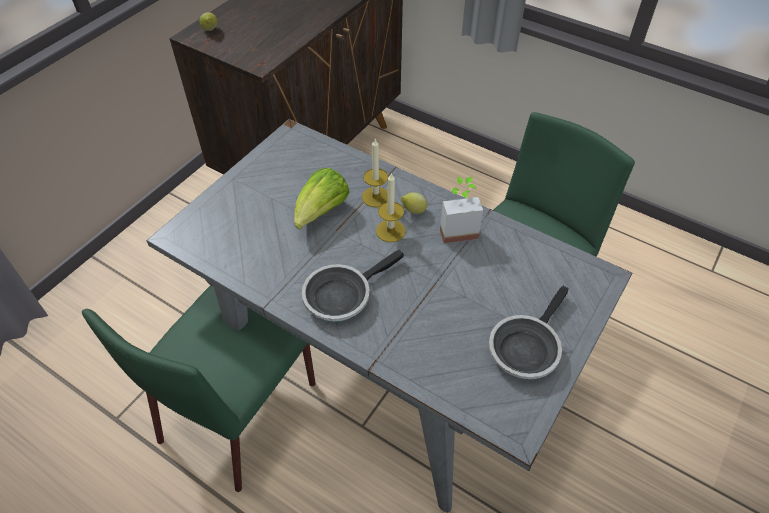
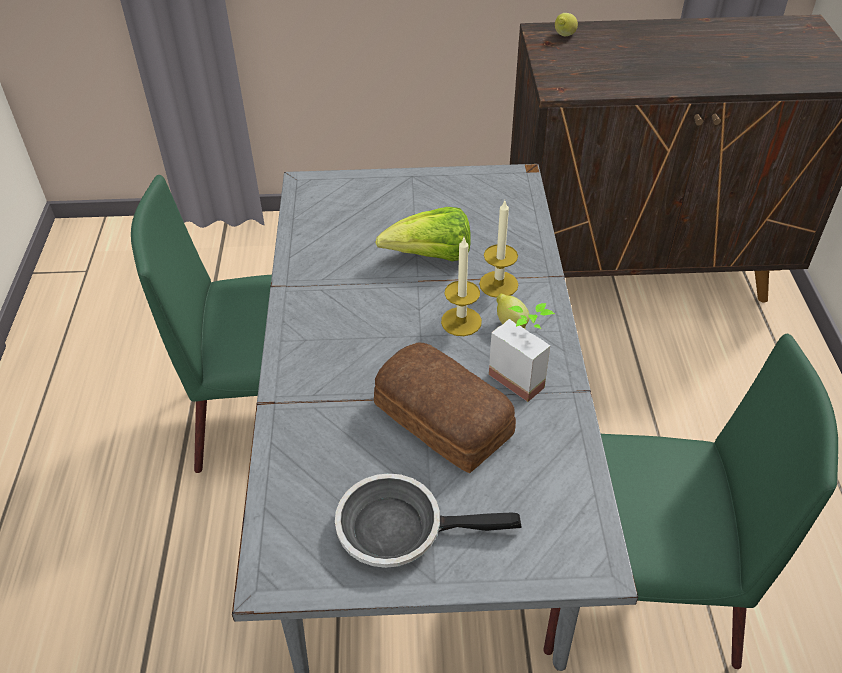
camera: 55 degrees right, 5 degrees down
(341, 295) = (335, 331): frying pan -> none
(462, 284) = (443, 421): none -> bread

